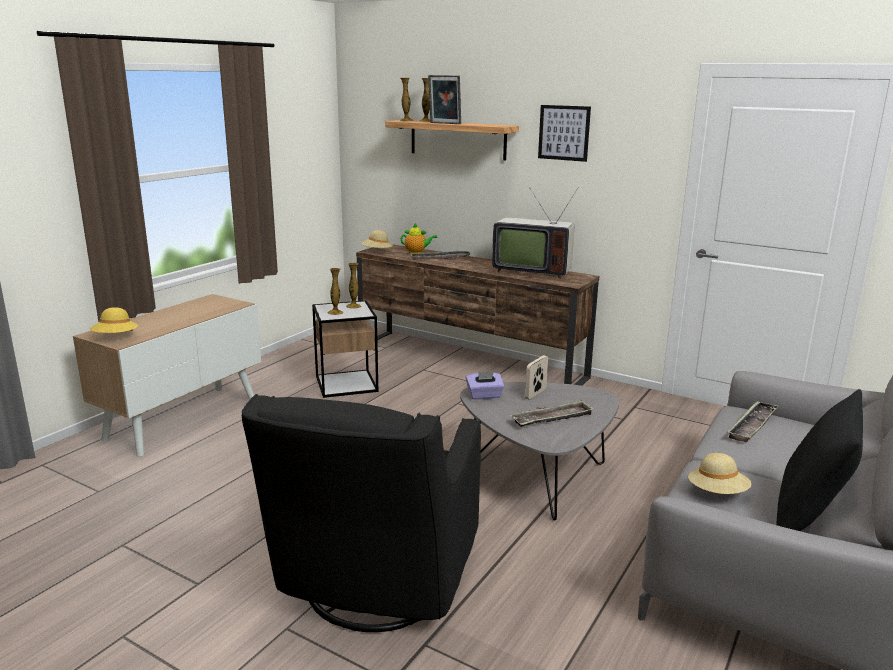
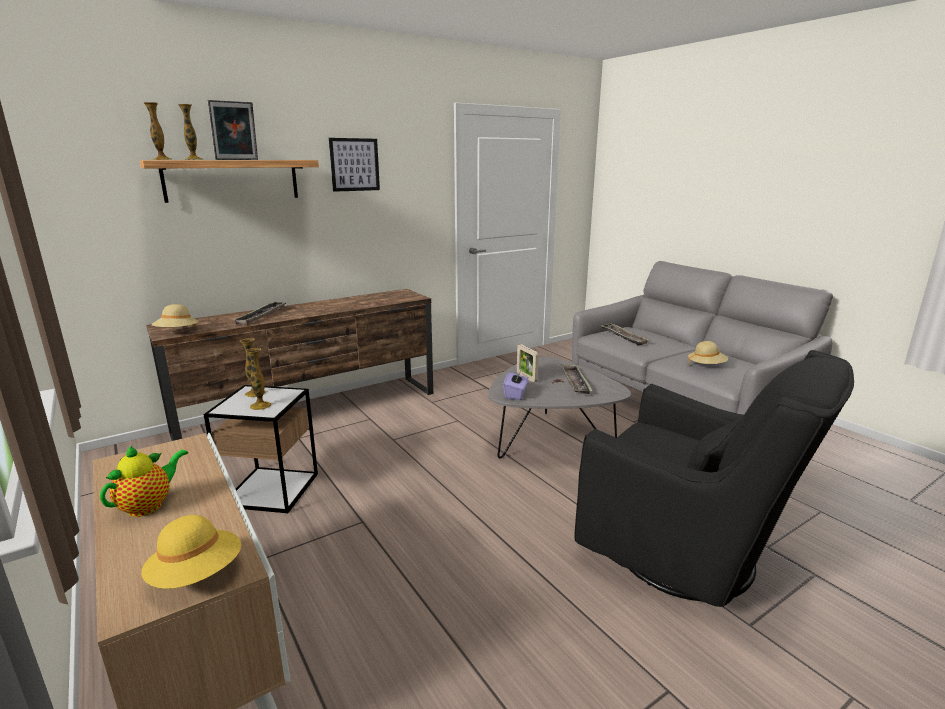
camera: 65 degrees left, 0 degrees up
(417, 252) = (218, 319): teapot -> teapot (149, 505)
(531, 271) = (362, 299): television -> none
(808, 518) = (734, 356): black pillow -> none

